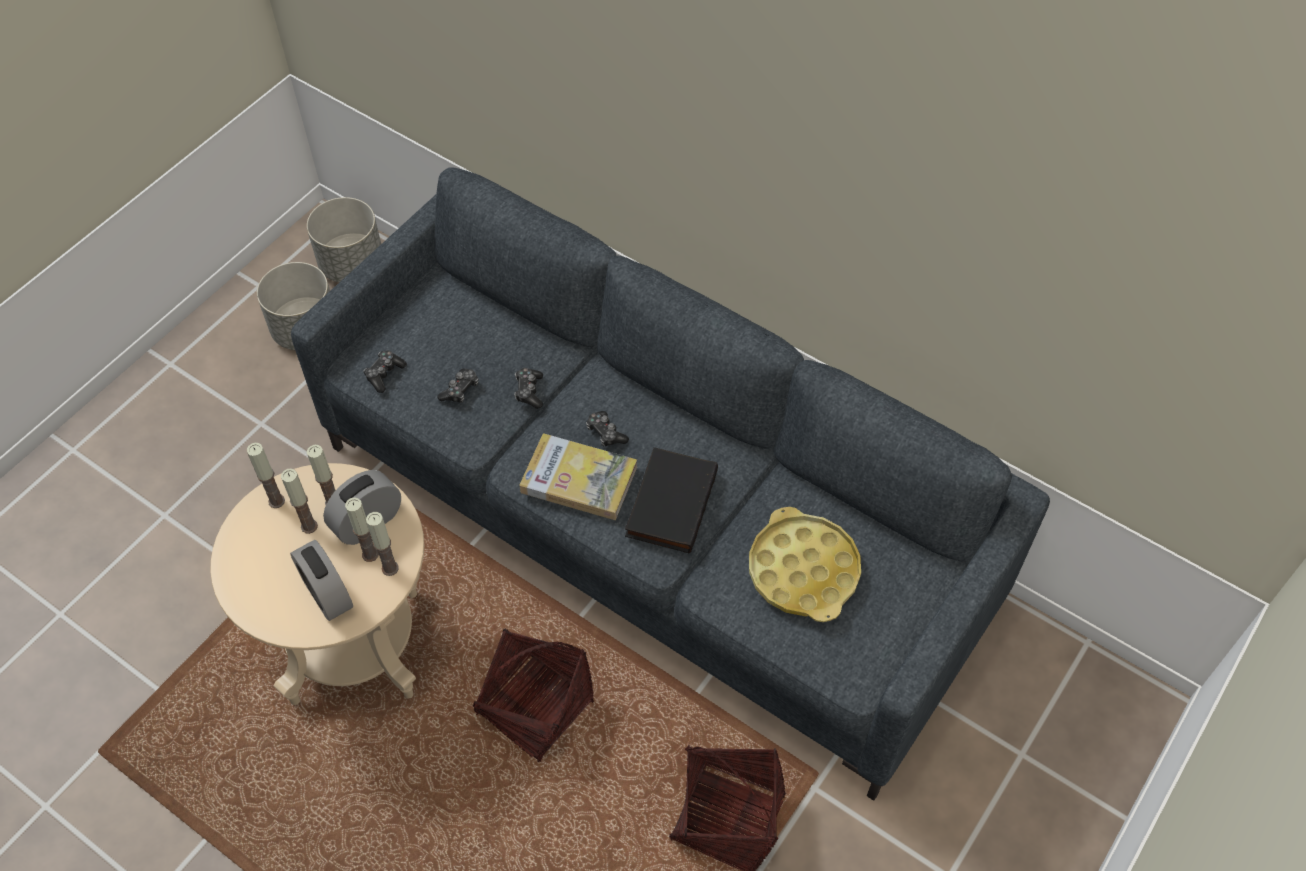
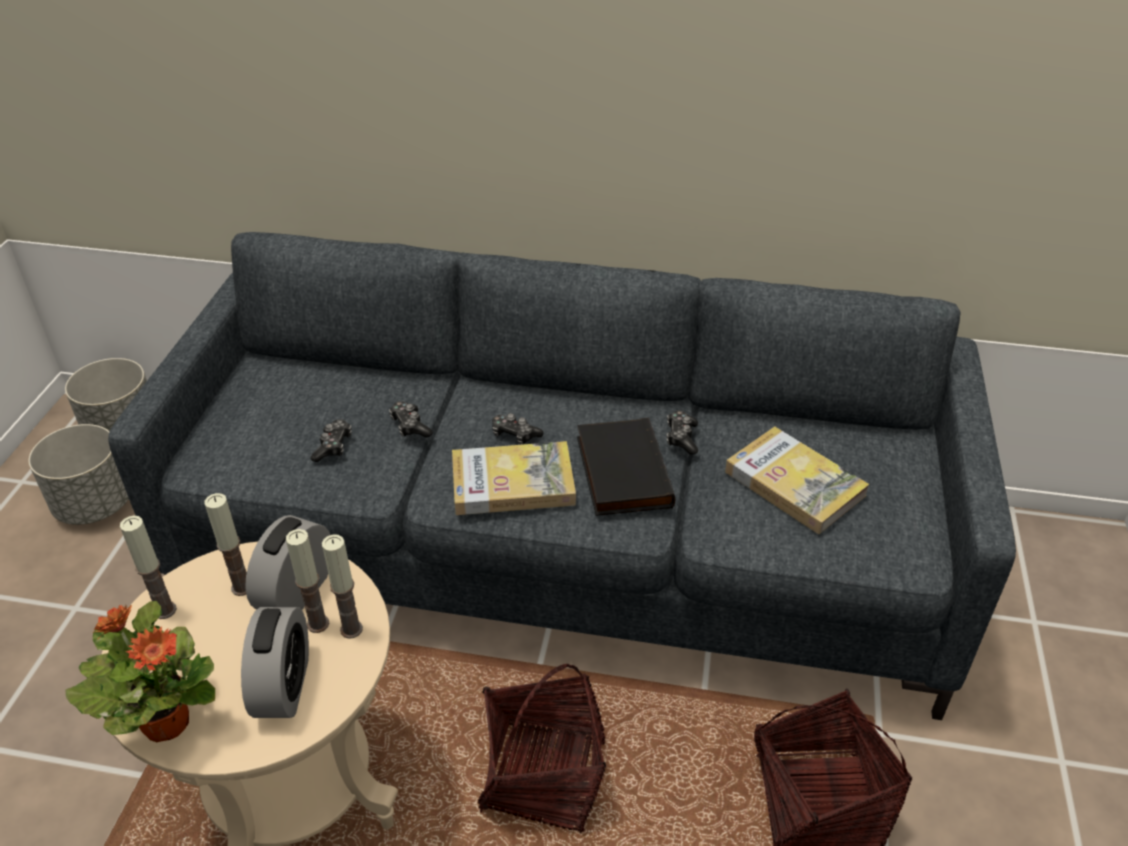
camera: 25 degrees left, 15 degrees down
(245, 589) = (166, 721): none -> potted plant
(309, 526) = (222, 622): candle -> none
(327, 594) = (283, 686): alarm clock -> alarm clock turned 120 degrees counterclockwise
(384, 374) = (236, 459): game controller -> game controller (681, 438)
(803, 570) = (794, 483): yellow tray -> book

